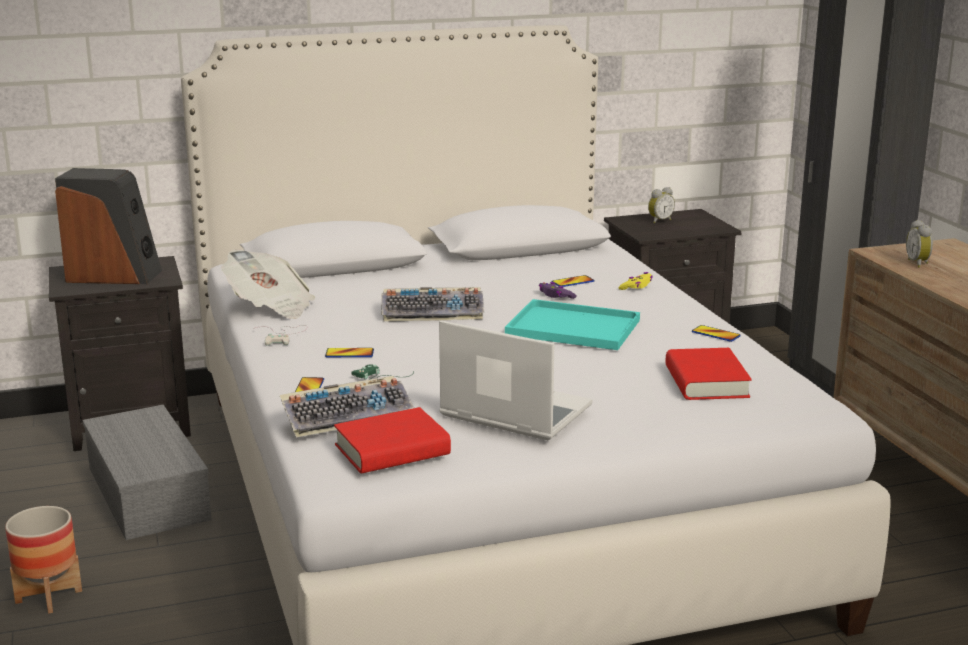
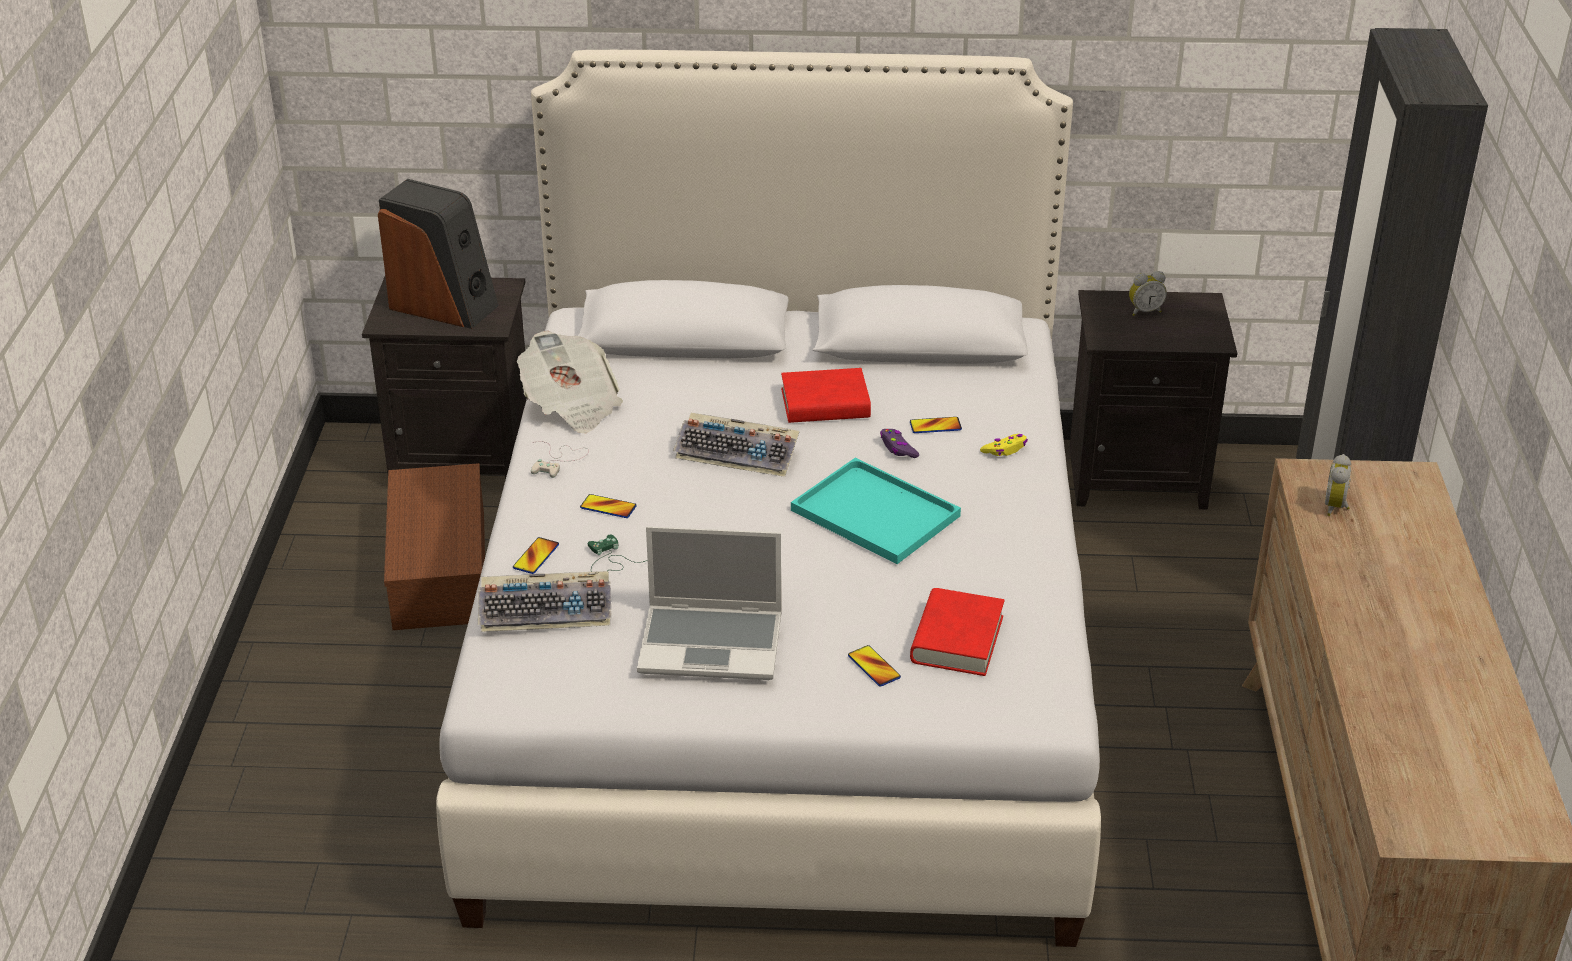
camera: 20 degrees right, 15 degrees up
(48, 596) = (294, 687): planter -> none
(150, 494) = (442, 570): grey storage box -> brown storage box
(392, 450) = (561, 672): red book -> red book (825, 404)
(513, 412) = (713, 643): laptop -> laptop turned 135 degrees clockwise
(716, 334) = (1032, 559): phone -> phone (874, 667)

